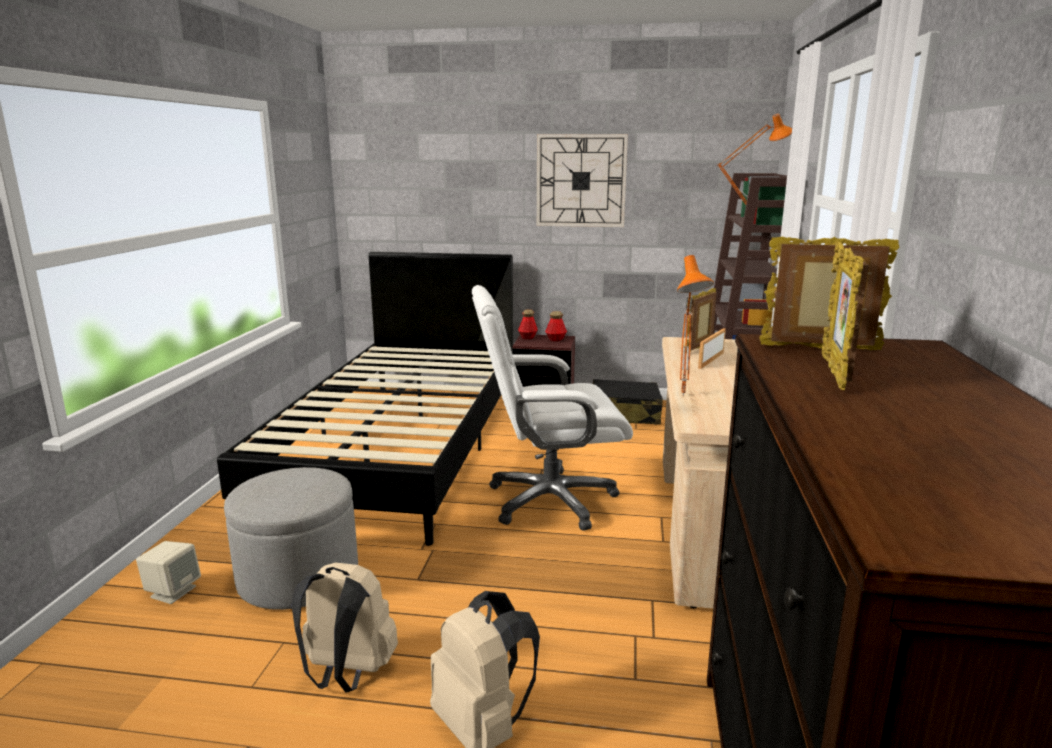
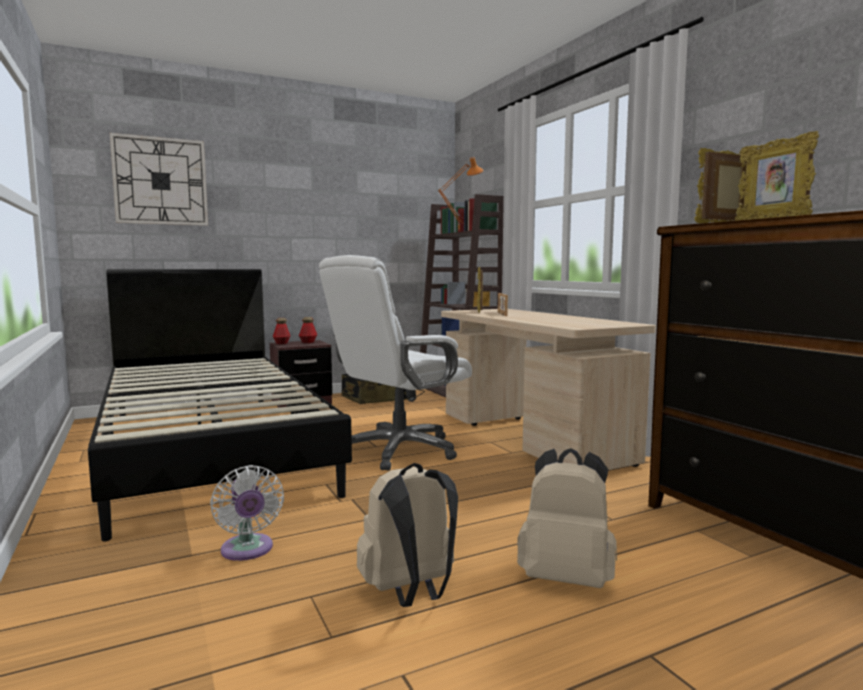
camera: 35 degrees left, 10 degrees down
(173, 591) = (102, 608): beige speaker -> none
(298, 577) = (247, 551): grey ottoman -> white fan
(581, 181) = (315, 206): wall clock -> wall clock (160, 181)
(686, 396) = (534, 322): orange table lamp -> none

